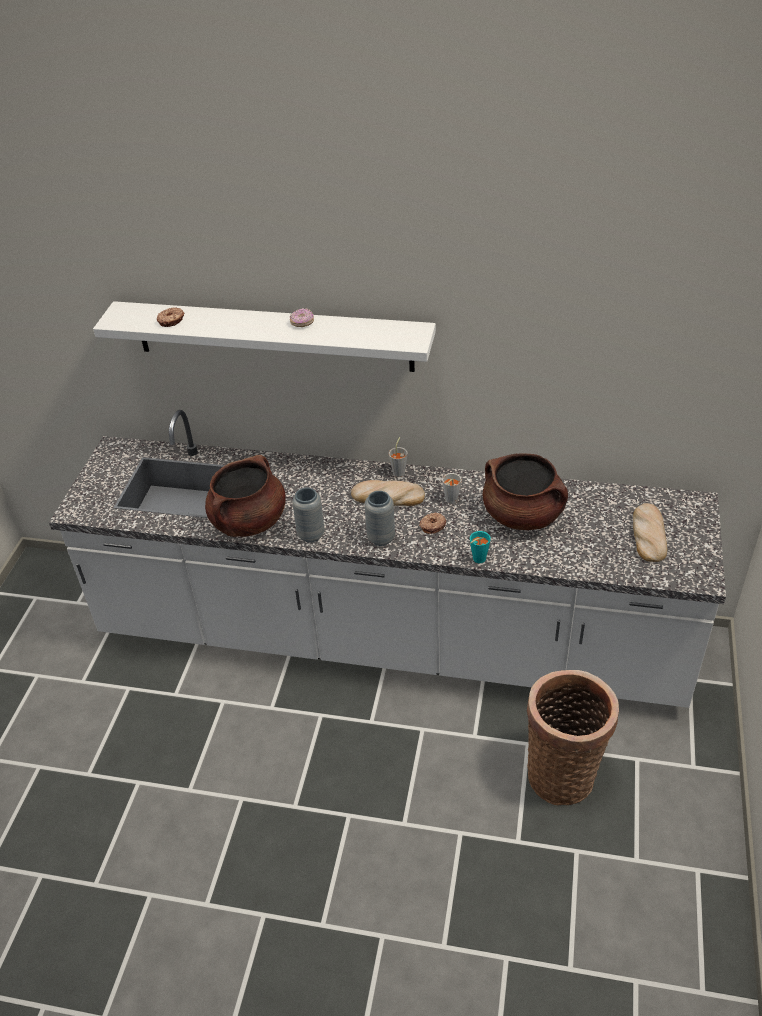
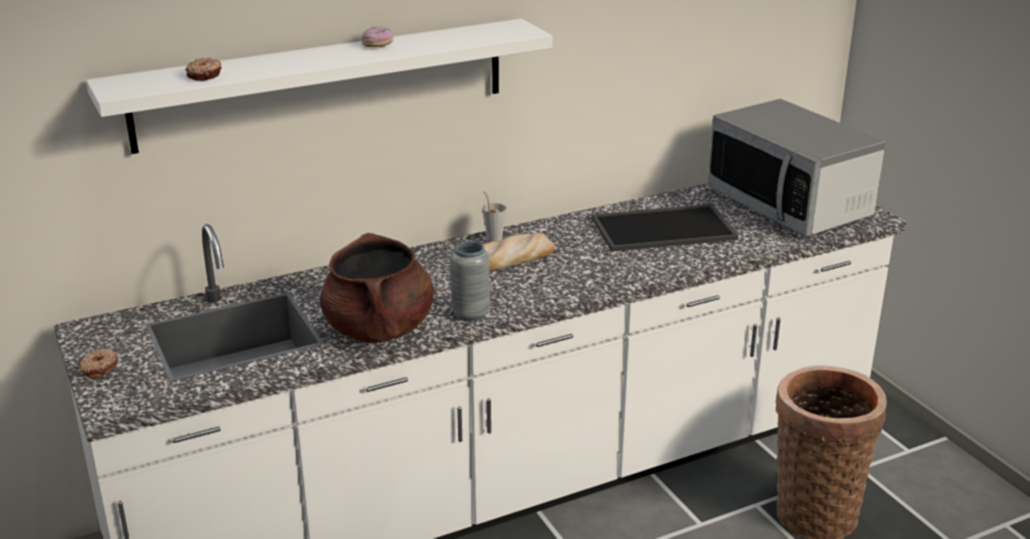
camera: 40 degrees left, 15 degrees down
(381, 538) = (552, 290): grey vase -> none
(432, 526) = (590, 263): donut -> donut (98, 368)
(450, 501) = (579, 241): grey cup -> none
(477, 560) = (671, 272): turquoise cup -> none
(523, 515) = (664, 228): brown cooking pot -> tray
(648, 535) = (789, 205): bread -> microwave

